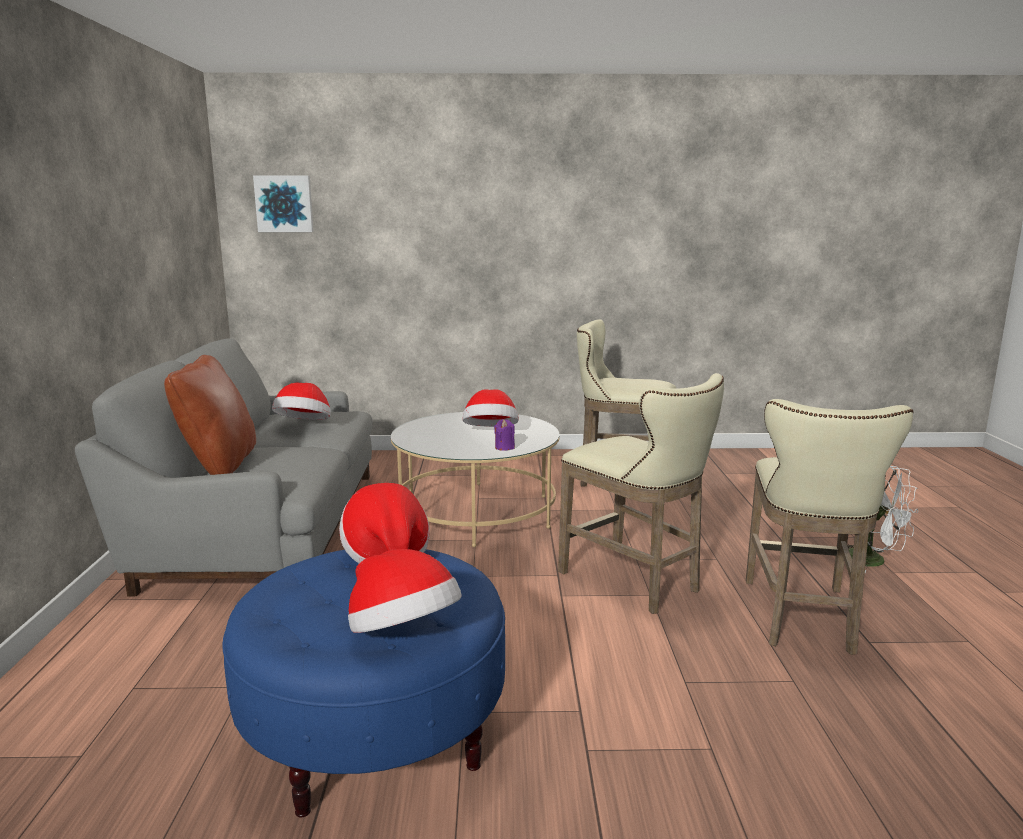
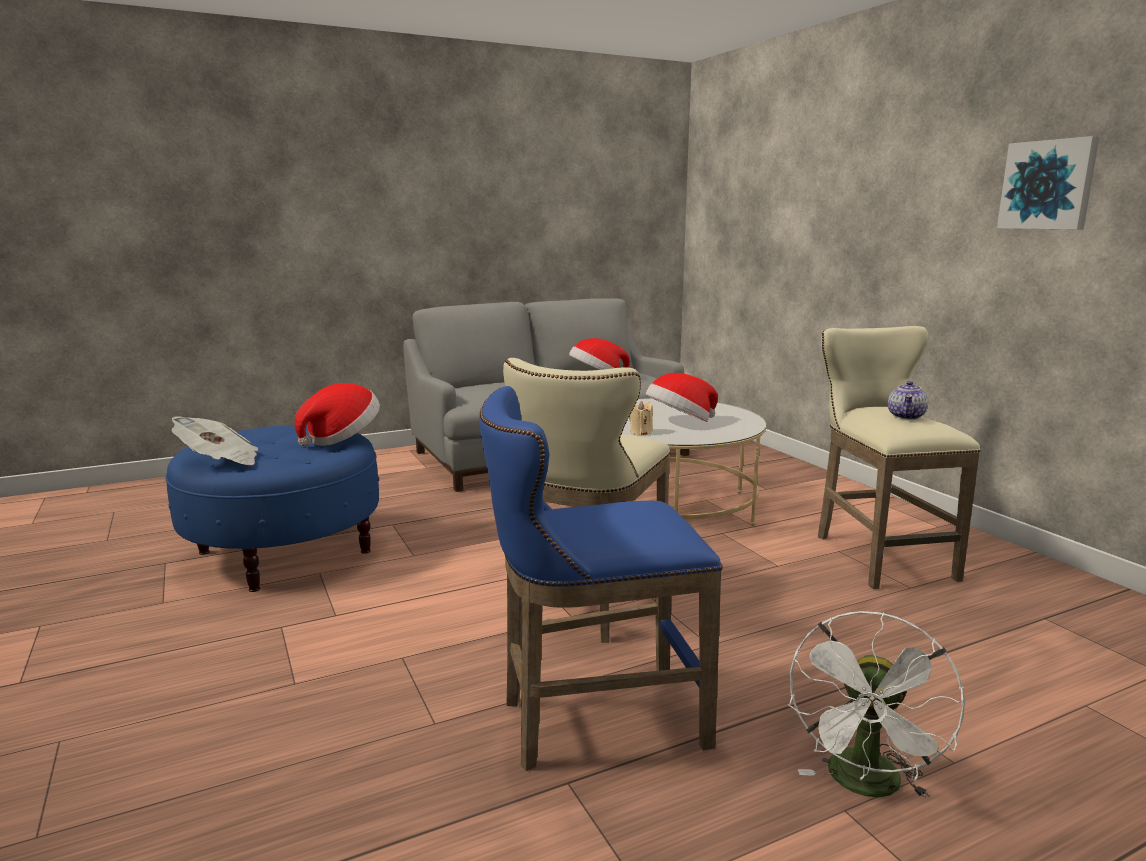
camera: 65 degrees right, 0 degrees up
(219, 465) = (485, 382): brown pillow -> none
(284, 204) = (722, 180): picture -> picture (1048, 185)
(403, 634) = (220, 461): hat -> newspaper
(504, 447) = (641, 432): purple candle -> beige candle
(637, 380) = (906, 416): none -> teapot
(801, 619) = (591, 721): beige stool -> blue stool

